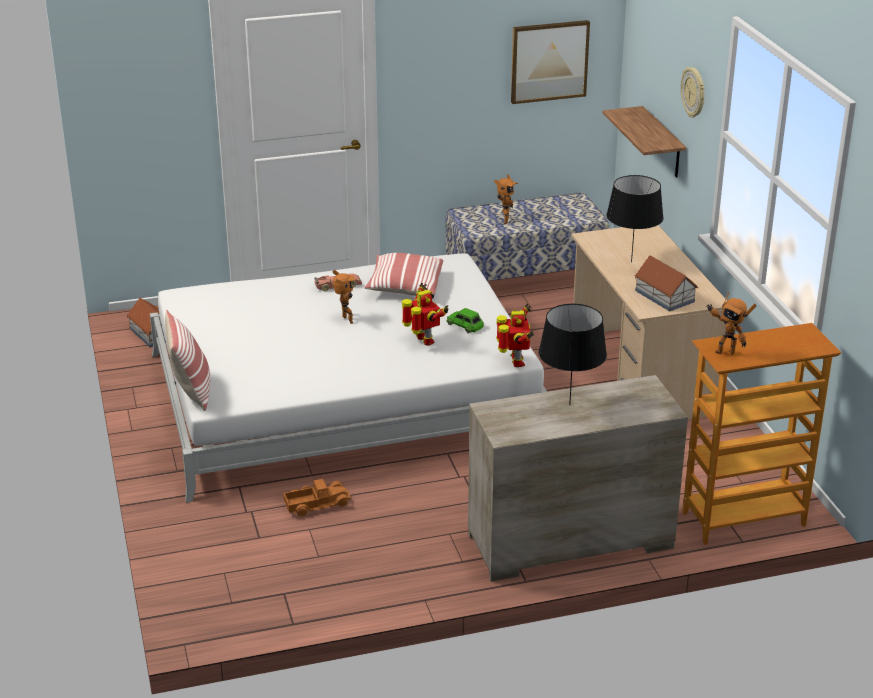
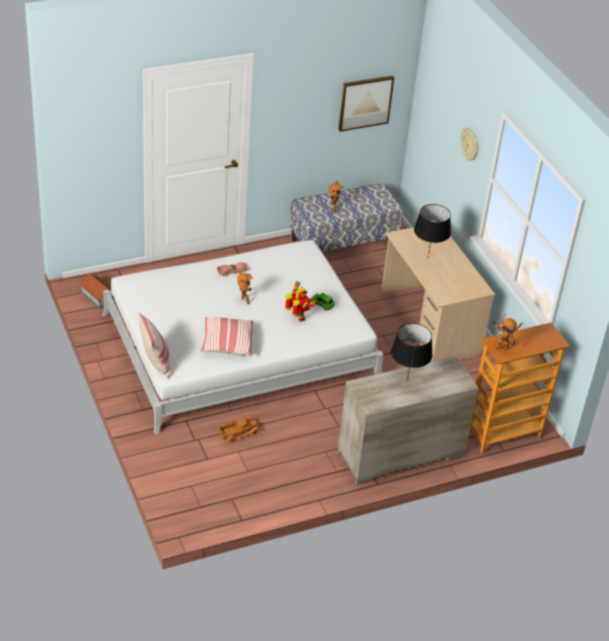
camera: 10 degrees left, 10 degrees up
(404, 286) = (276, 271): pillow -> pillow (226, 343)
(515, 362) = (359, 333): toy robot -> none
(662, 143) = (443, 166): shelf -> none
(664, 296) = (452, 286): toy house -> none

